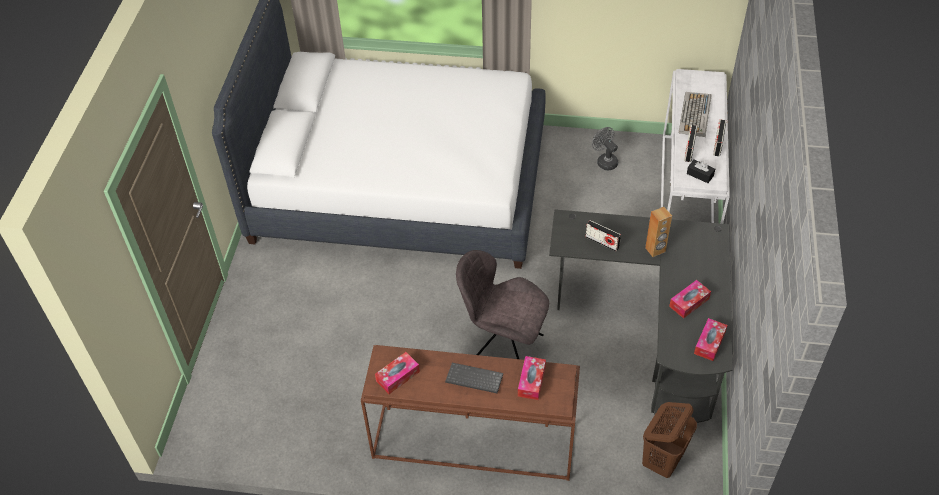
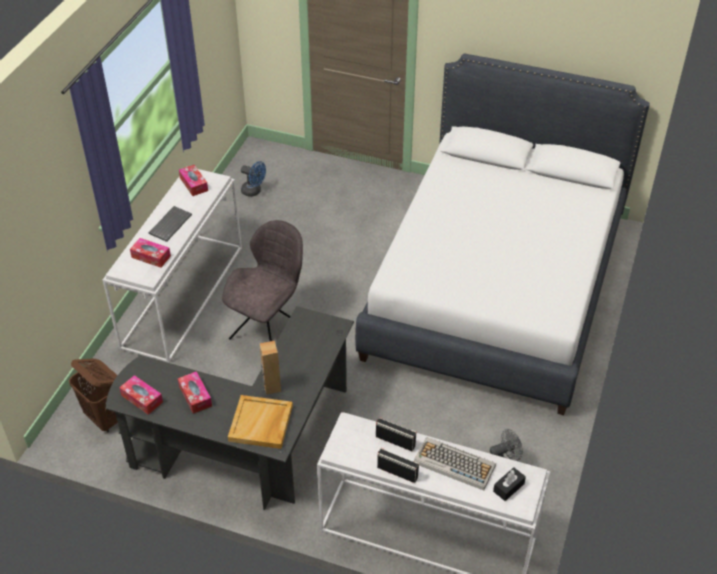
camera: 100 degrees right, 5 degrees down
(278, 419) = (254, 191): none -> blue fan
(472, 443) = (183, 295): brown console table -> white console table
(602, 242) = (297, 347): radio -> none
(699, 247) = (261, 424): none -> beige tray
(700, 174) = (353, 440): black tissue box -> black tissue box (508, 487)

